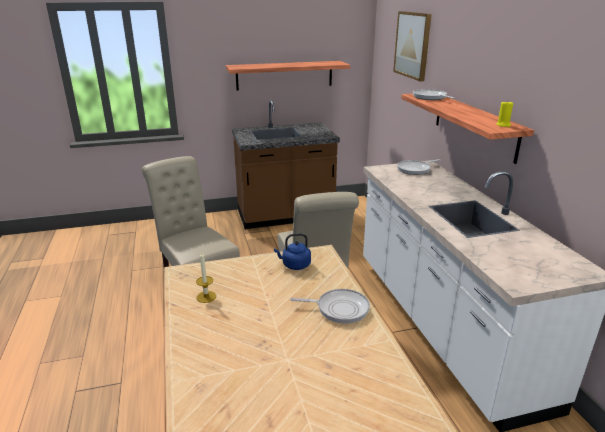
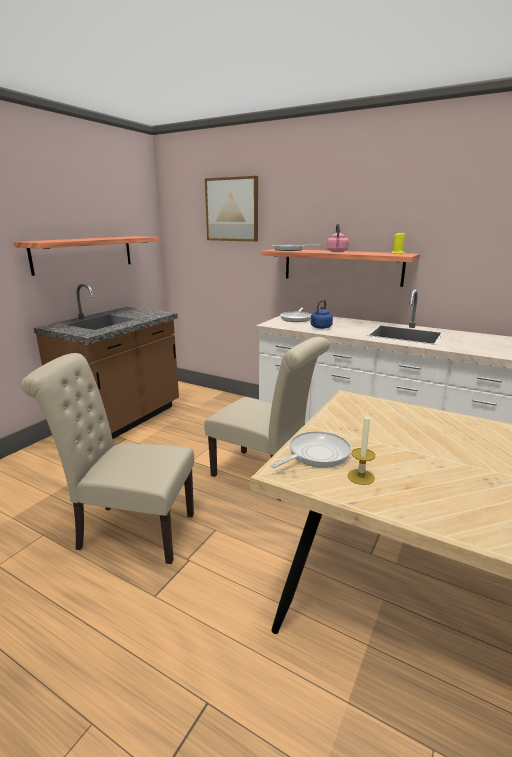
camera: 45 degrees left, 5 degrees down
(295, 265) = (356, 415): blue kettle -> blue kettle (320, 327)
(339, 308) = (458, 427): frying pan -> frying pan (316, 454)
(457, 109) = (337, 252): none -> pink kettle

